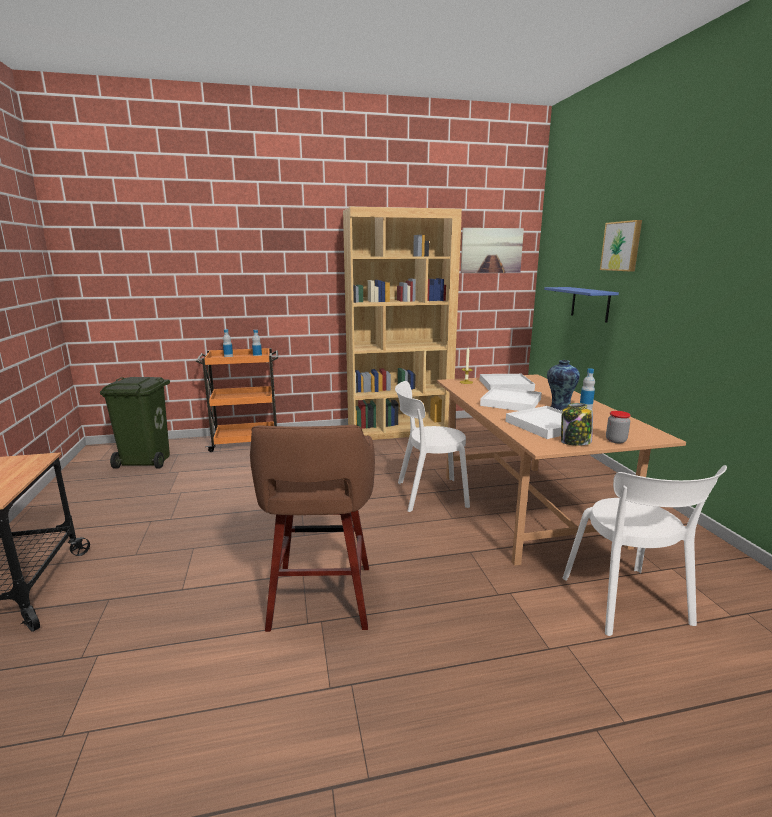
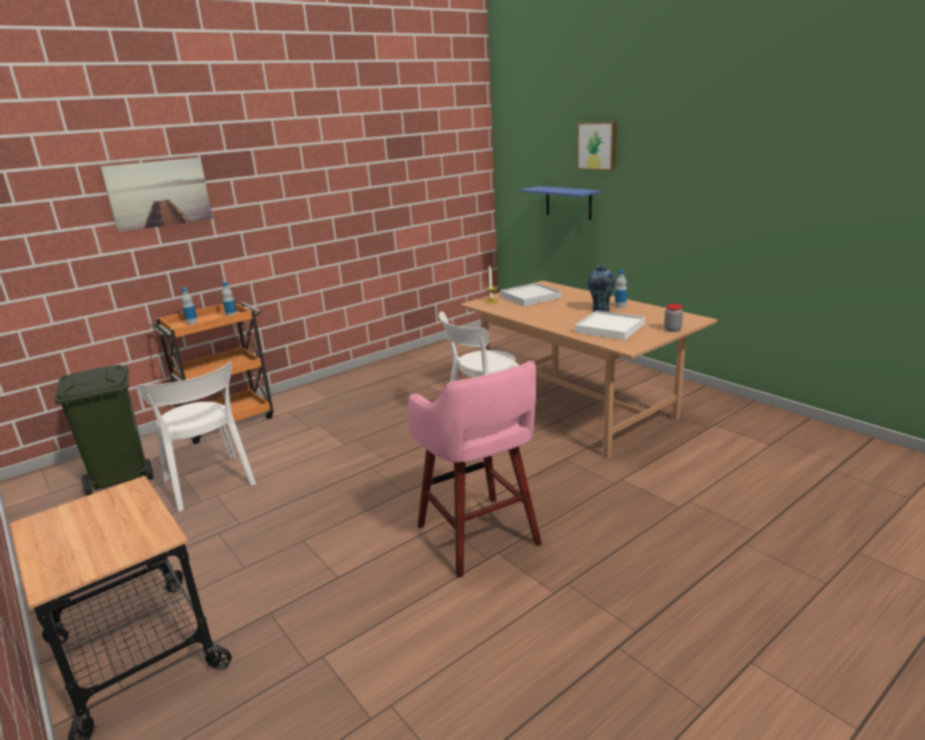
camera: 25 degrees left, 5 degrees up
(320, 599) = (479, 537): brown stool -> pink stool
(399, 430) = (393, 367): brown bookcase -> none
(491, 250) = (450, 152): picture -> picture (159, 194)
(511, 402) = (556, 313): white tray -> none
(575, 442) = (647, 338): jar -> none
(628, 603) = (705, 459): white chair -> white chair (210, 484)

